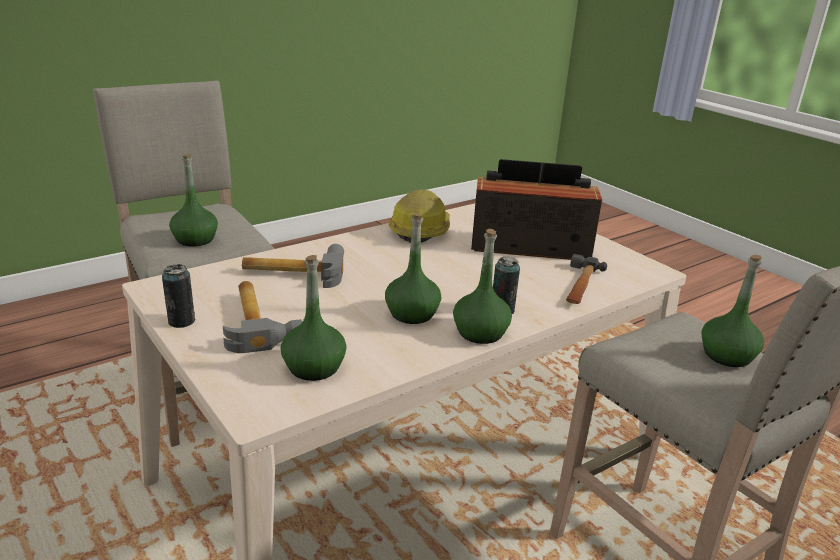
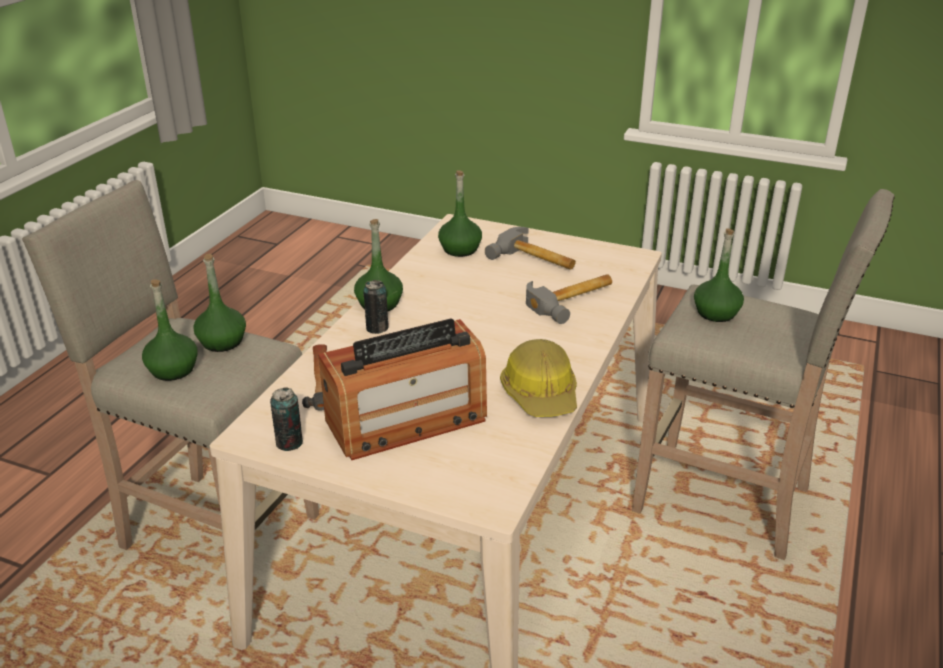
camera: 150 degrees right, 5 degrees up
(181, 321) = (576, 245): can -> can (289, 443)
(412, 313) = (442, 300): green bottle -> green bottle (222, 342)

